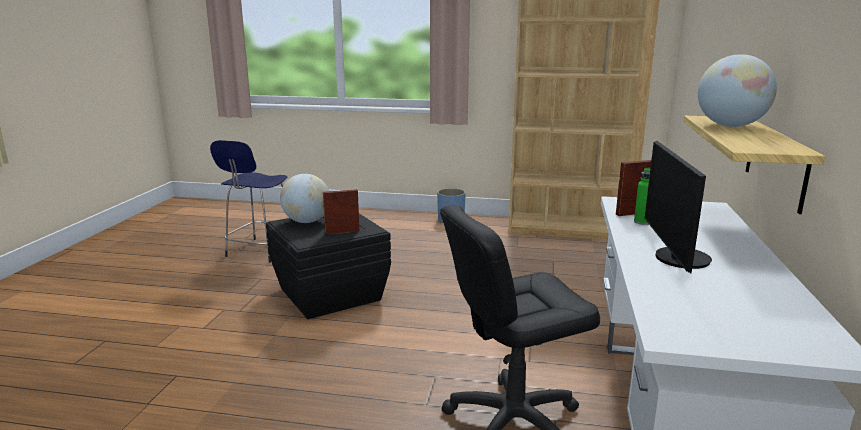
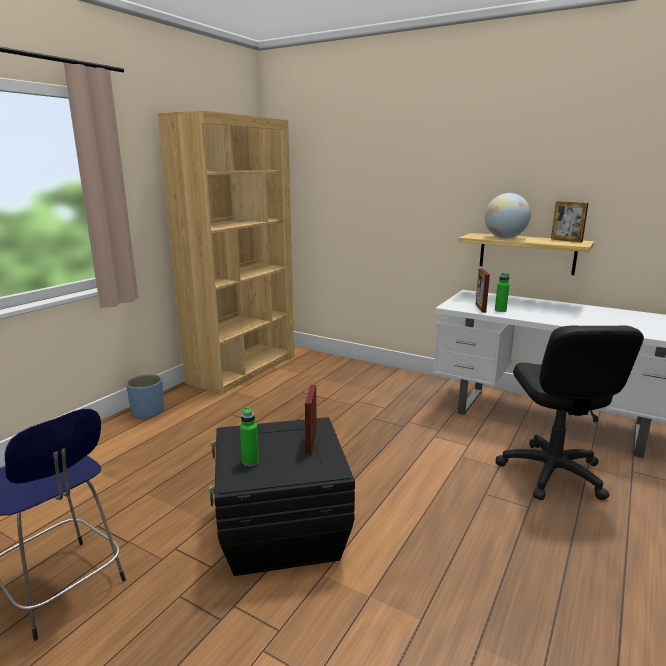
camera: 70 degrees left, 0 degrees up
(306, 221) = (250, 461): globe -> green bottle
(676, 258) = (570, 317): monitor -> none
(780, 144) = (566, 240): none -> picture frame

